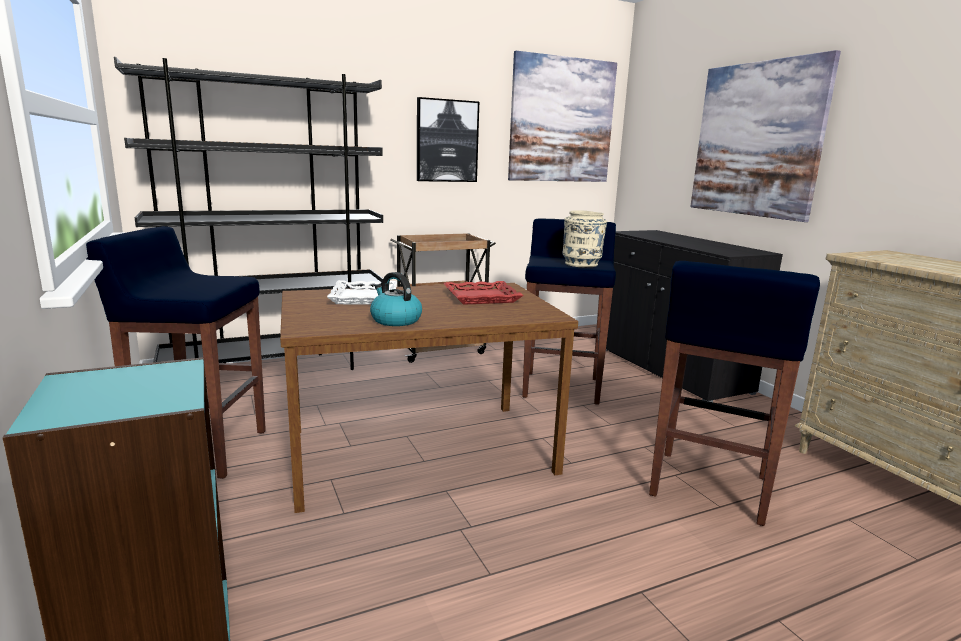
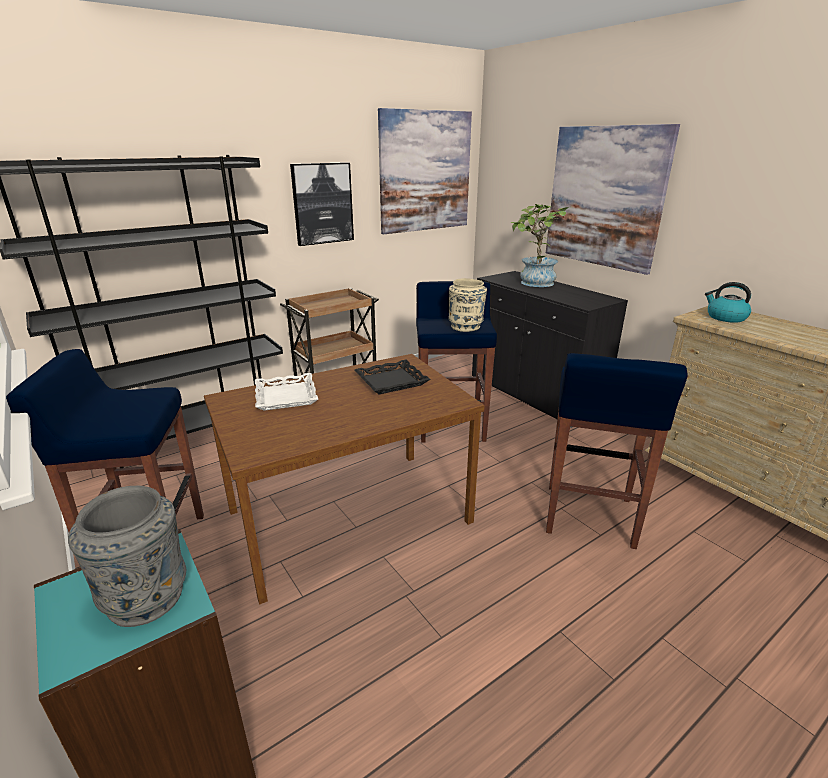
camera: 10 degrees left, 10 degrees up
(144, 391) = (146, 596): none -> grey vase
(395, 320) = (327, 428): kettle -> kettle (725, 317)
(481, 297) = (391, 381): red tray -> black tray
(673, 238) = (533, 283): none -> potted plant

